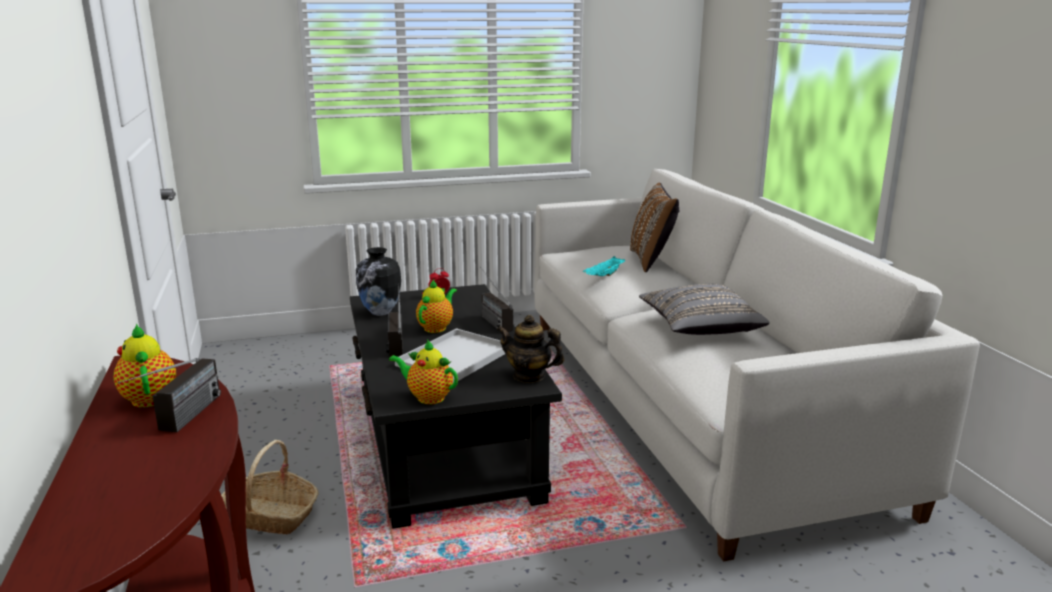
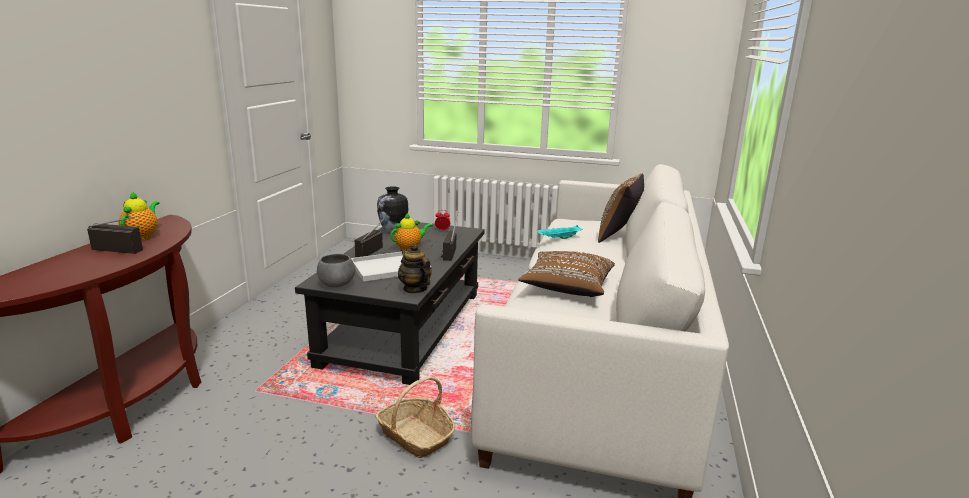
camera: 30 degrees right, 0 degrees up
(180, 422) = (130, 250): radio -> radio turned 120 degrees counterclockwise
(270, 516) = (263, 338): basket -> basket (416, 436)
(427, 397) = (337, 285): teapot -> grey bowl
(699, 328) = (567, 287): grey pillow -> brown pillow

